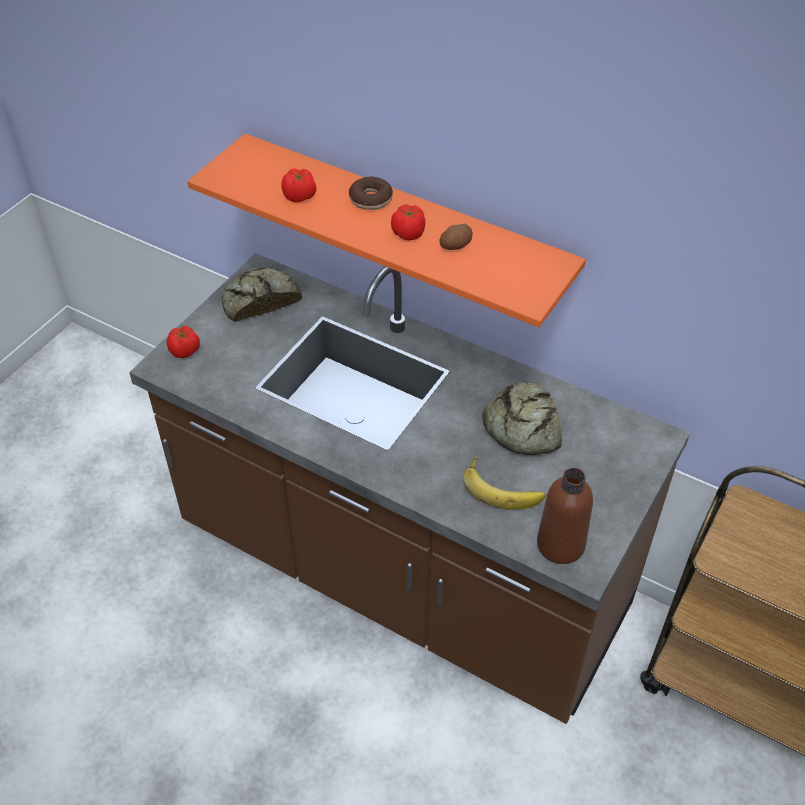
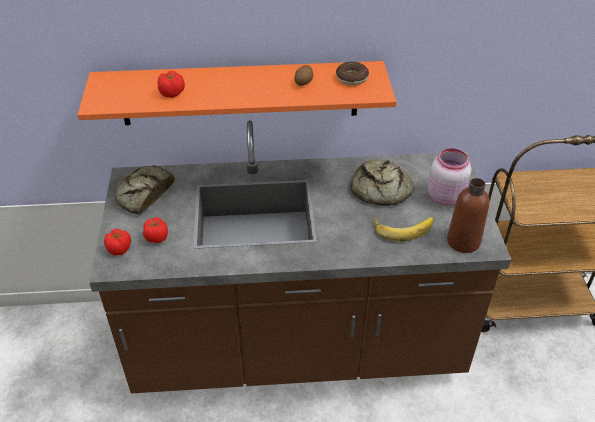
camera: 35 degrees left, 5 degrees down
(370, 199) = (222, 78): donut -> donut (351, 78)
(409, 233) = (267, 86): tomato -> tomato (157, 237)
(596, 476) = (444, 196): none -> pink jar

